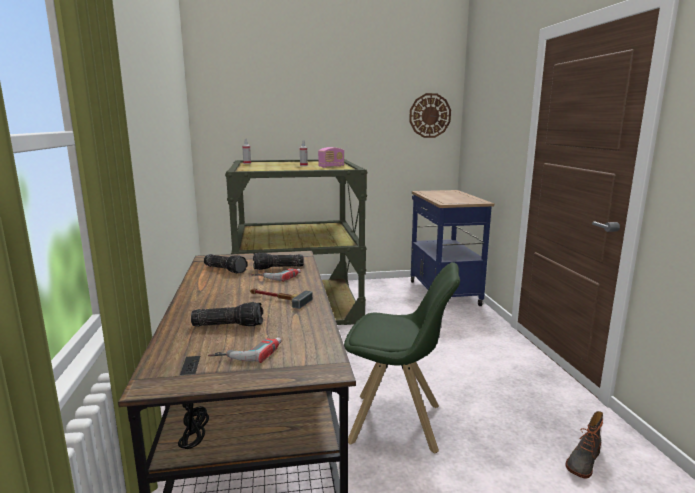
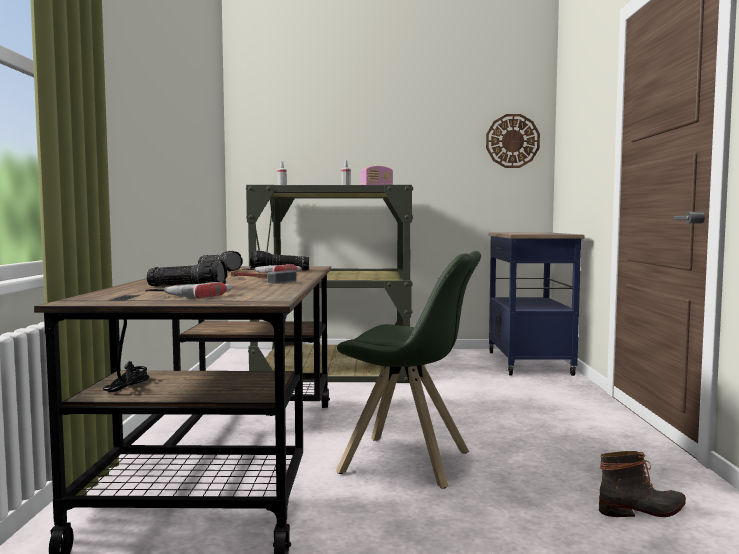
camera: 10 degrees right, 10 degrees down
(582, 461) = (643, 510): boot -> boot turned 150 degrees counterclockwise

